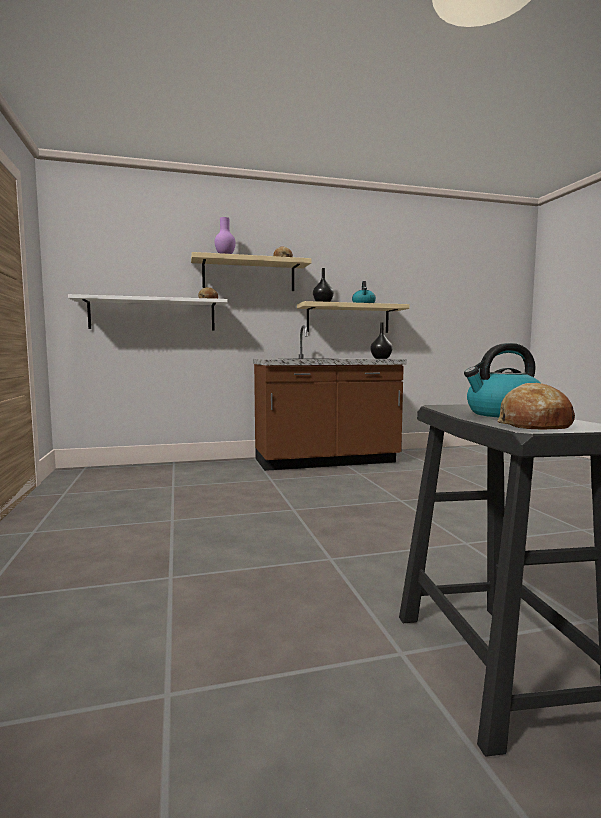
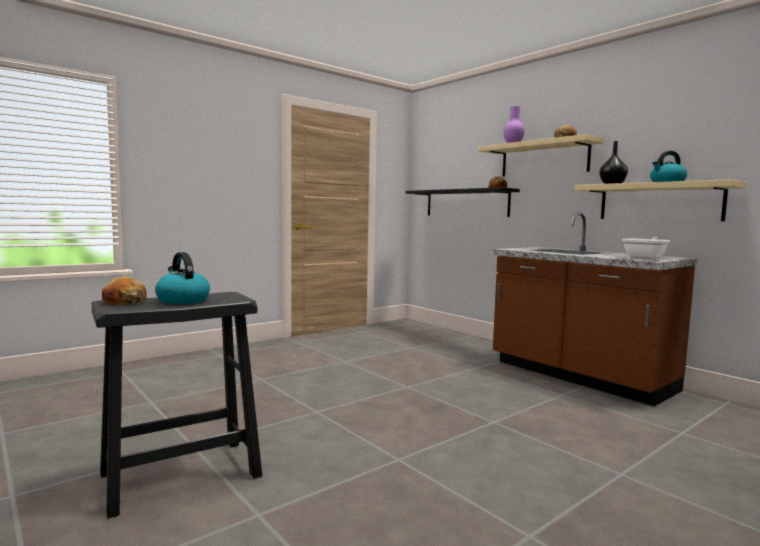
camera: 65 degrees right, 0 degrees up
(153, 315) = (466, 203): white shelf -> black shelf
(381, 358) = (646, 258): black vase -> frying pan

